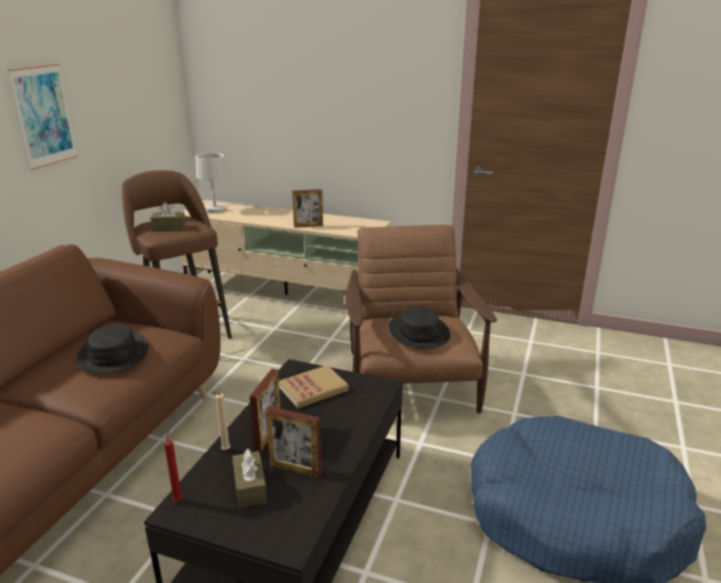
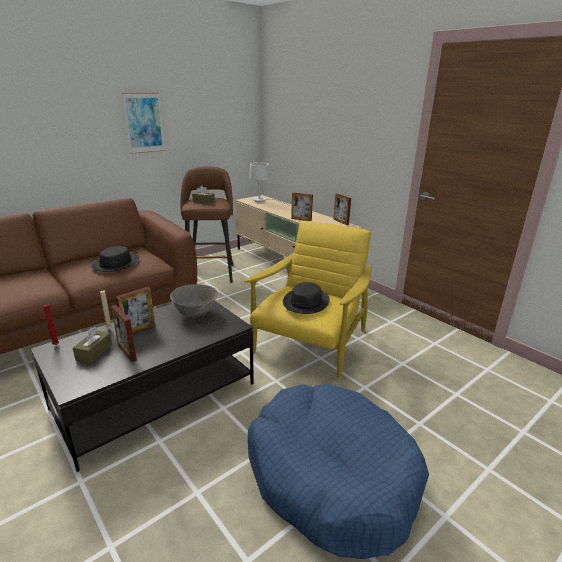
camera: 30 degrees right, 0 degrees up
(313, 389) = (195, 313): book -> grey bowl
(360, 219) = (341, 222): none -> picture frame
(410, 384) = (310, 342): brown armchair -> yellow armchair

